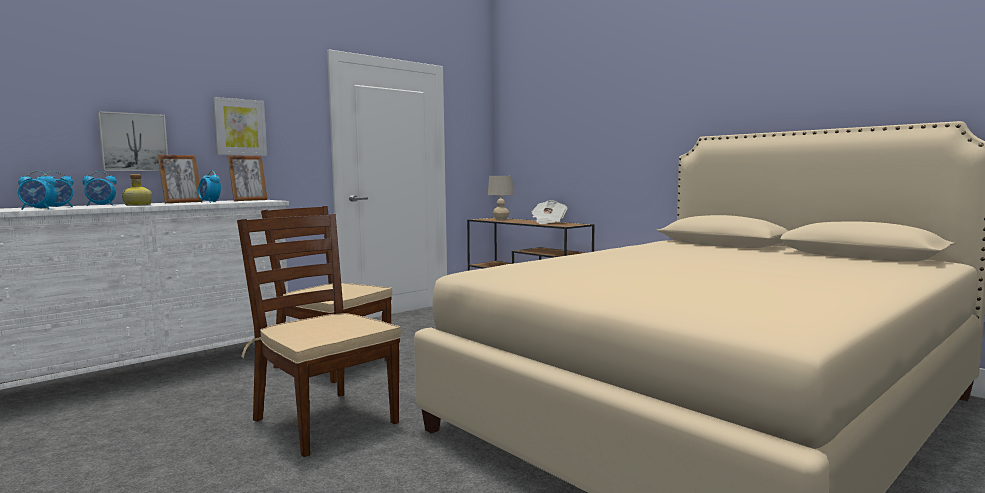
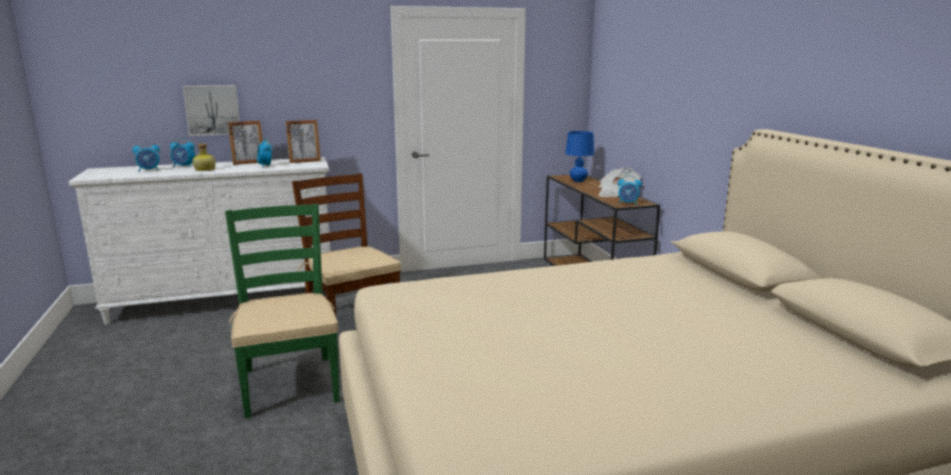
camera: 25 degrees right, 10 degrees up
(38, 209) = (129, 175): alarm clock -> alarm clock (628, 203)
(240, 127) = (303, 91): picture -> none
(324, 420) = (290, 384): brown chair -> green chair
(500, 219) = (578, 181): beige table lamp -> blue table lamp

